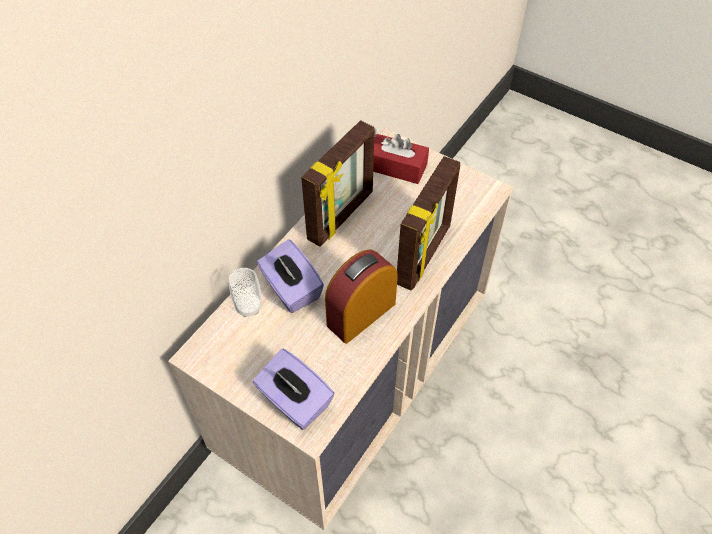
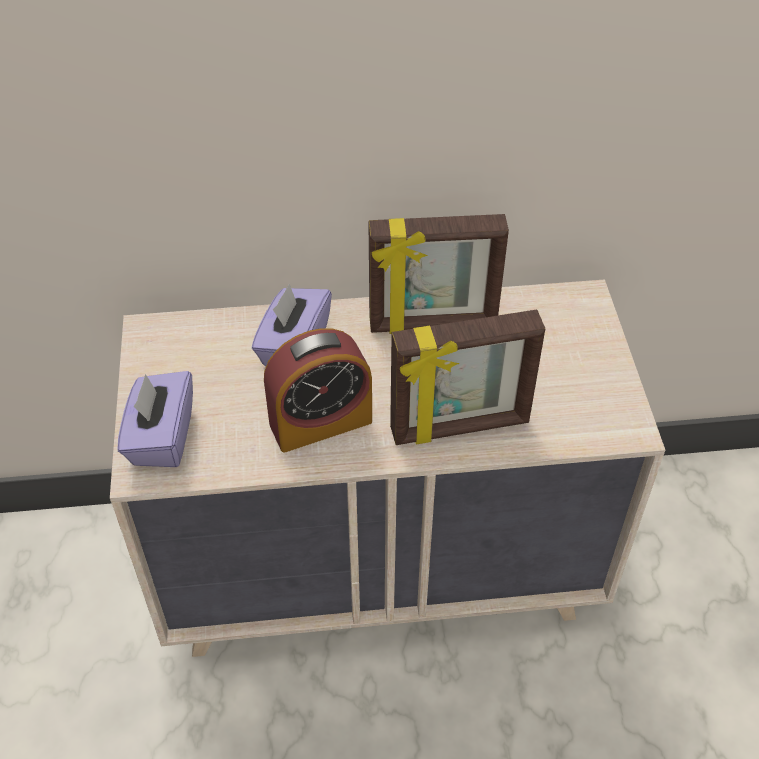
camera: 50 degrees right, 5 degrees down
(248, 306) = (240, 329): cup -> none
(361, 314) = (320, 422): alarm clock -> alarm clock turned 150 degrees clockwise
(396, 167) = (558, 325): red tissue box -> none

